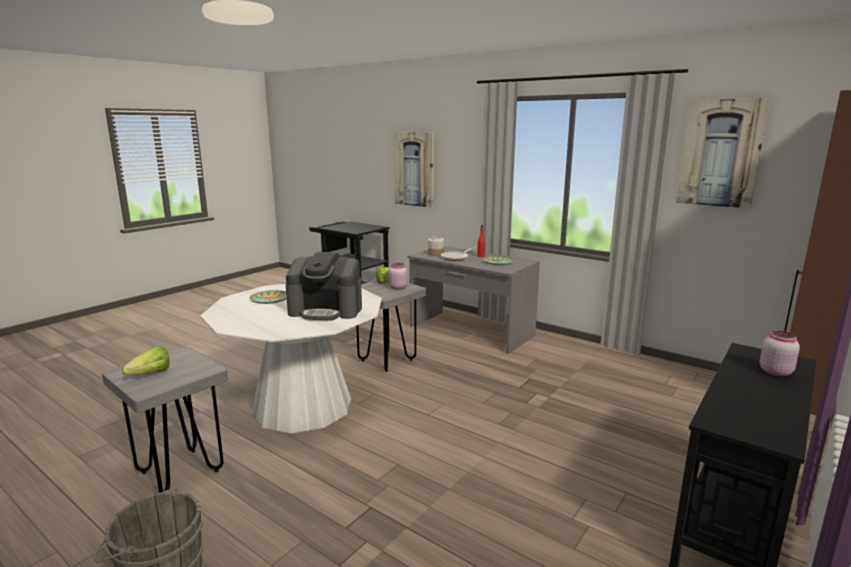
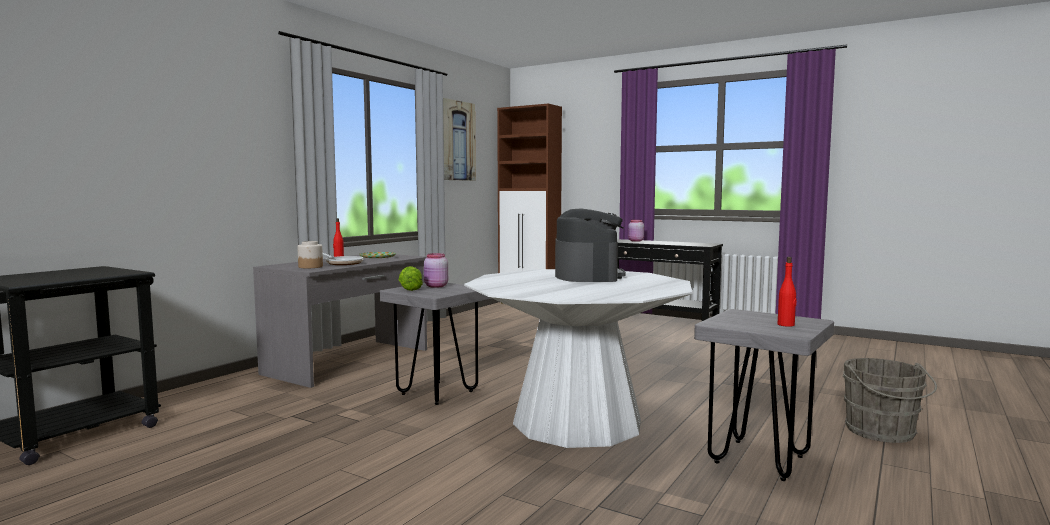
camera: 95 degrees left, 10 degrees down
(146, 375) = (786, 325): lettuce -> red bottle
(270, 300) = (560, 288): plate -> none
(414, 169) = (153, 150): picture -> none

